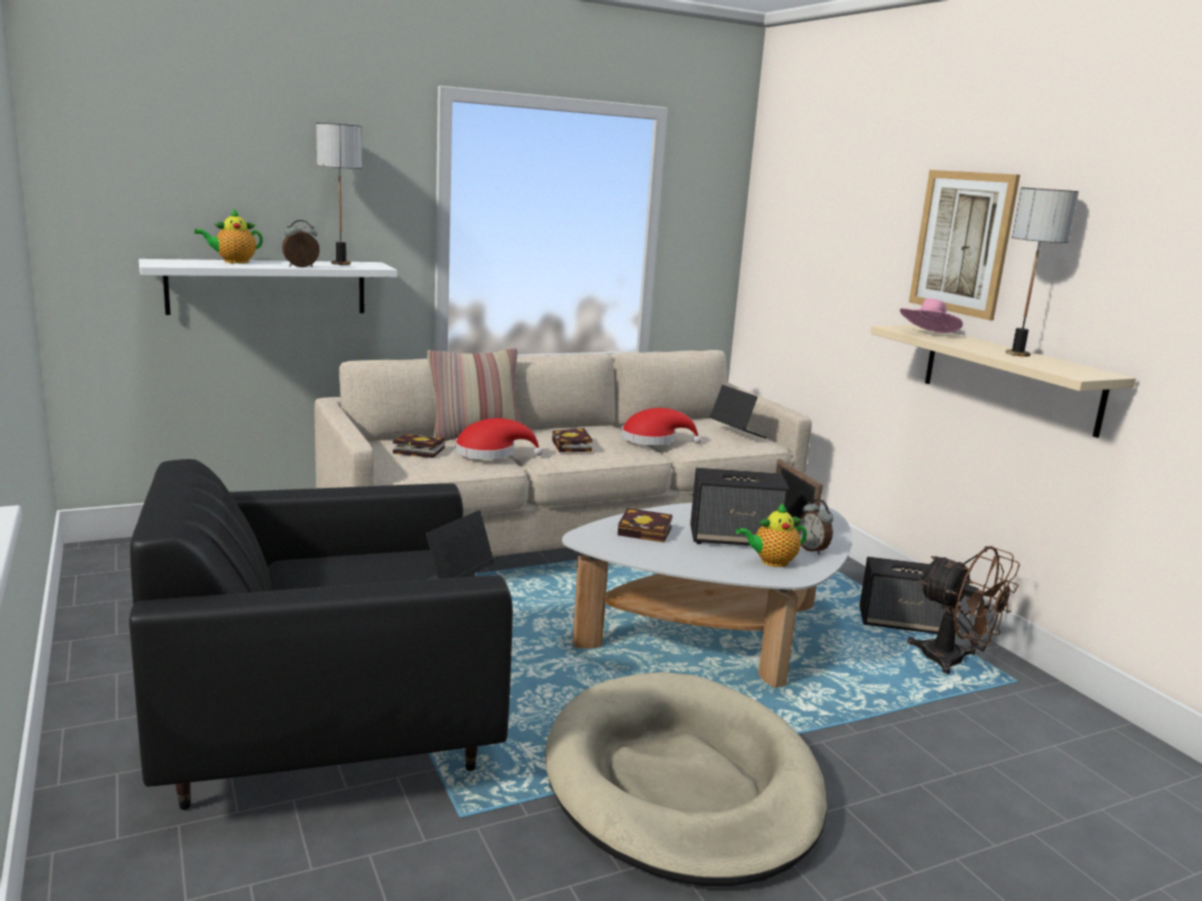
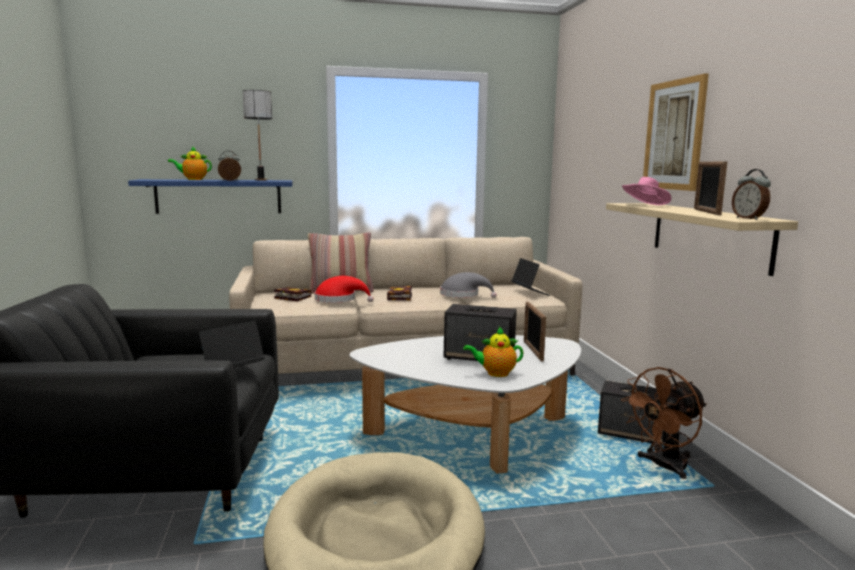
camera: 15 degrees right, 5 degrees down
(267, 287) = (218, 196): white shelf -> blue shelf
(647, 532) = (416, 350): book -> none
(653, 440) = (463, 295): red hat -> grey hat
(812, 549) = (536, 367): alarm clock -> alarm clock (749, 219)
(954, 662) = (663, 466): brown fan -> brown fan turned 90 degrees clockwise
(1018, 354) = (706, 212): table lamp -> picture frame

